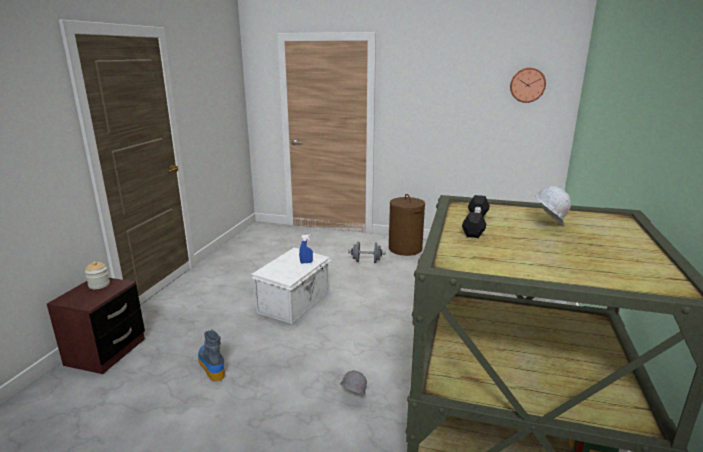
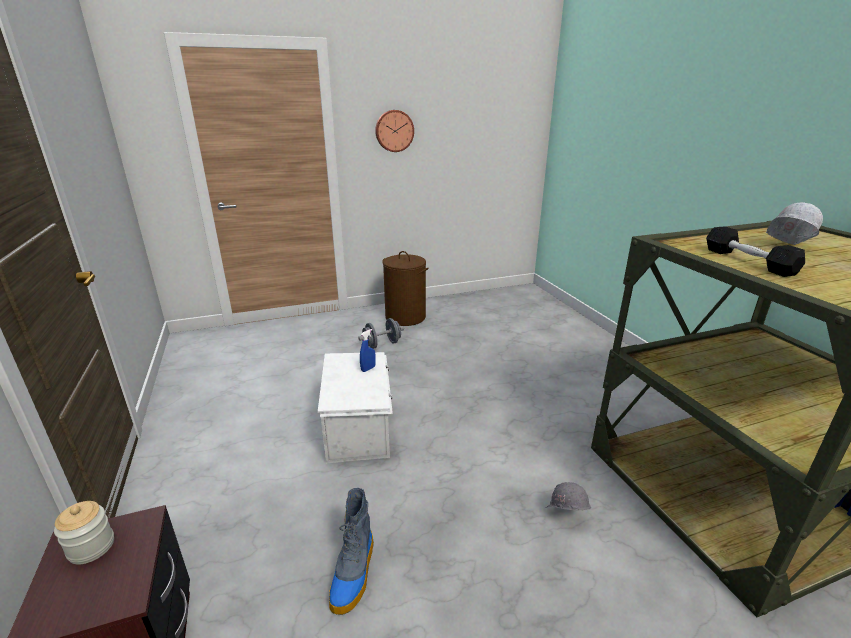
camera: 35 degrees left, 5 degrees up
(211, 365) = (353, 574): boot -> boot turned 105 degrees counterclockwise
(527, 85) = (505, 108): wall clock -> wall clock (394, 131)

